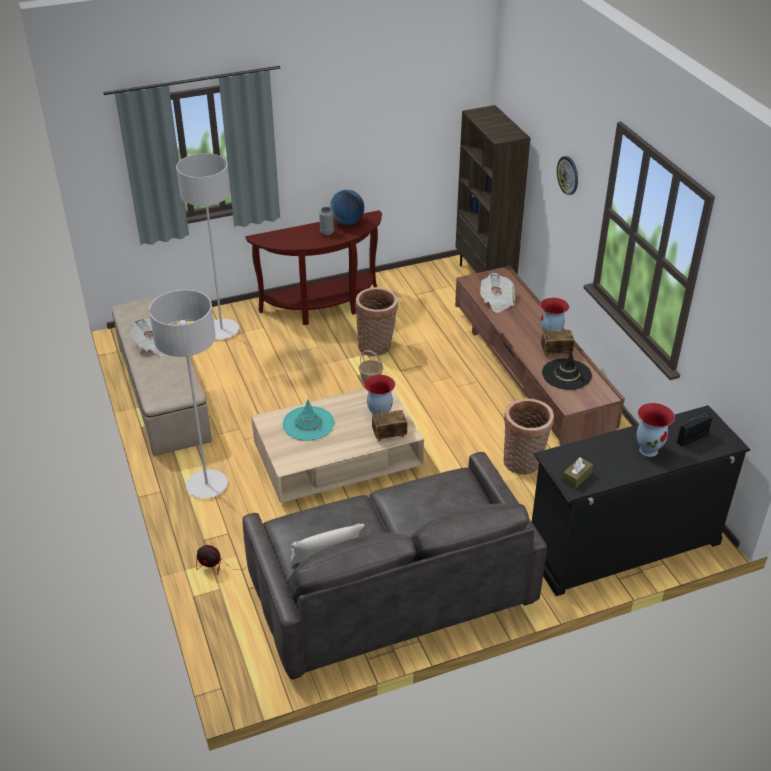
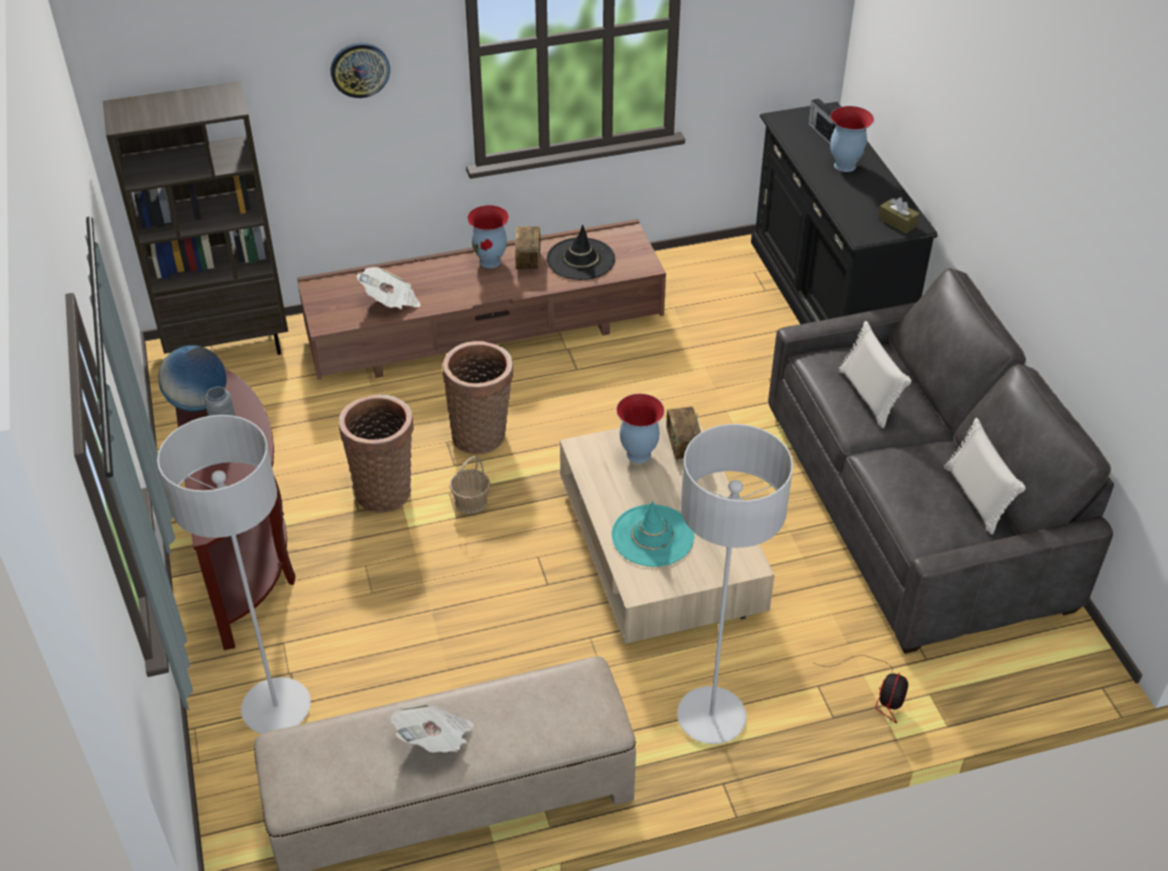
camera: 85 degrees left, 5 degrees up
(424, 502) = (869, 396): none -> white pillow
(523, 463) = (680, 360): basket -> basket (482, 434)

